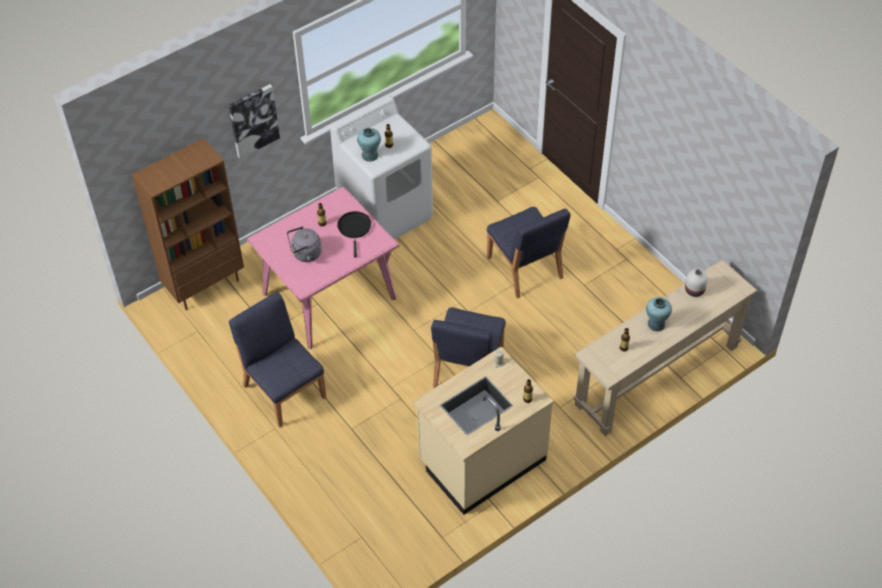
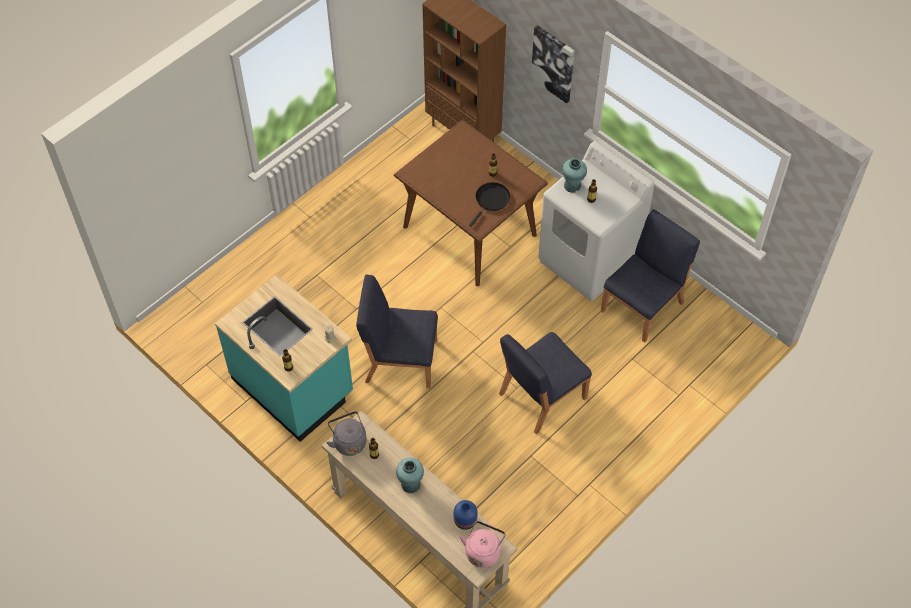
camera: 80 degrees right, 5 degrees up
(284, 390) = (353, 216): blue chair -> blue chair (643, 306)
(305, 254) = (450, 167): grey kettle -> grey kettle (348, 441)
(329, 296) = (470, 231): pink dining table -> brown dining table
(354, 228) = (491, 200): black frying pan -> black frying pan turned 45 degrees counterclockwise
(481, 460) = (293, 386): beige counter -> turquoise counter
(695, 290) = (465, 521): white vase -> blue vase
(724, 282) = (483, 551): none -> pink kettle

